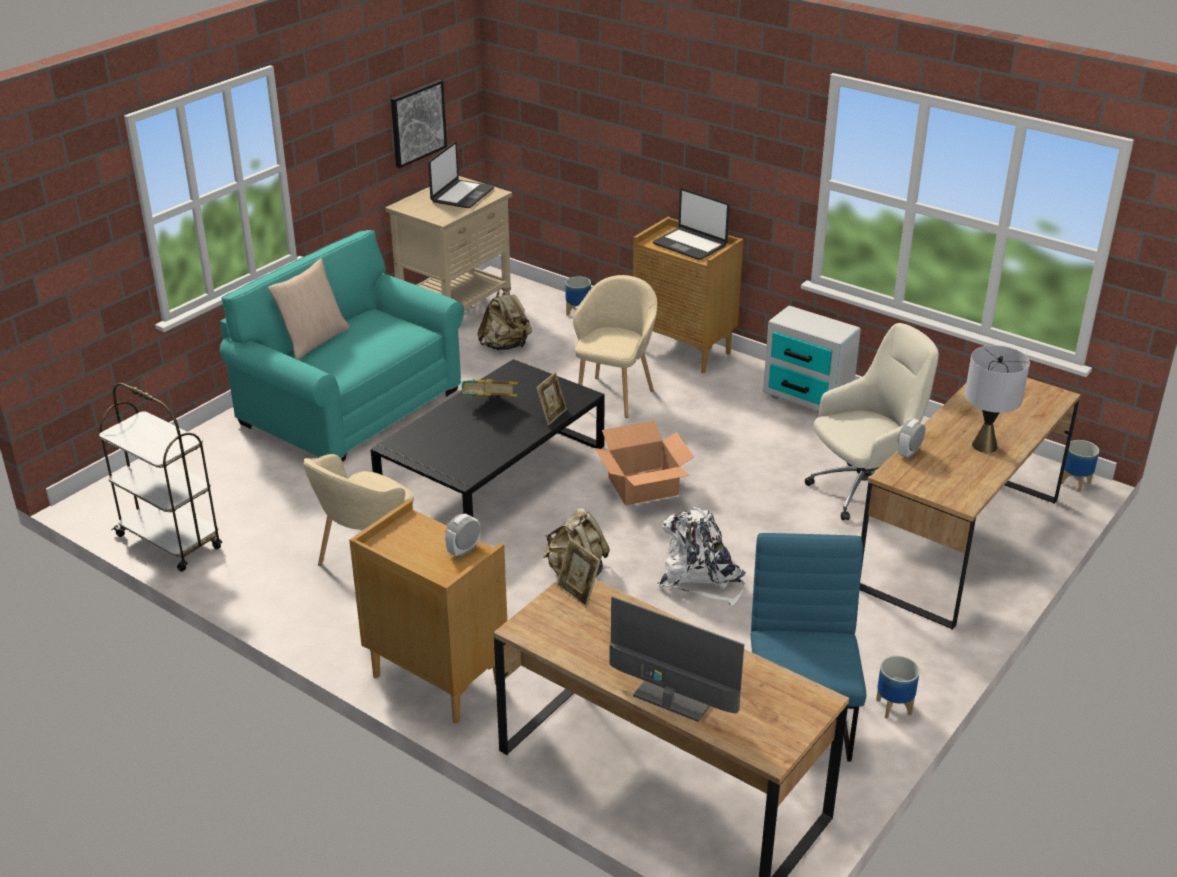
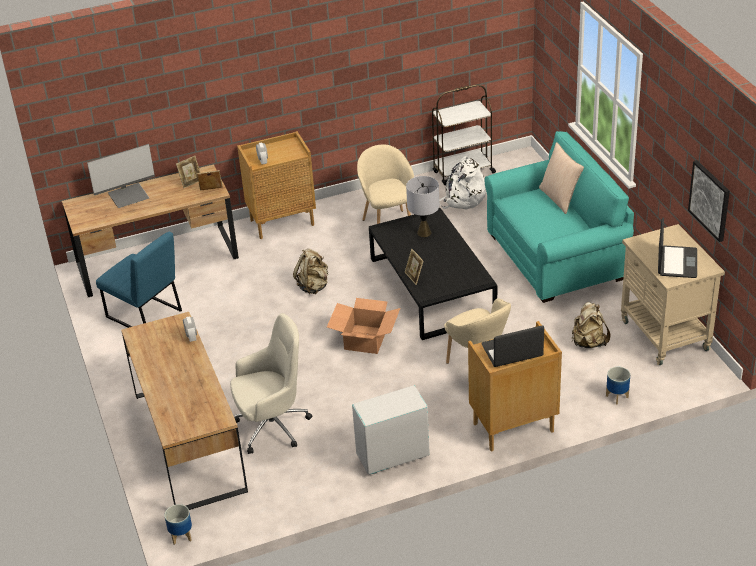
camera: 125 degrees right, 5 degrees up
(461, 195) = (676, 262): laptop -> laptop turned 135 degrees counterclockwise
(489, 405) = (447, 258): book -> none
(572, 630) = (191, 182): none -> picture frame
(700, 579) = (265, 326): white backpack -> white backpack (462, 199)
(863, 491) = (273, 428): beige office chair -> beige office chair turned 120 degrees counterclockwise
(893, 707) = (116, 346): planter -> none
(984, 446) = (164, 369): grey table lamp -> grey table lamp (424, 233)

